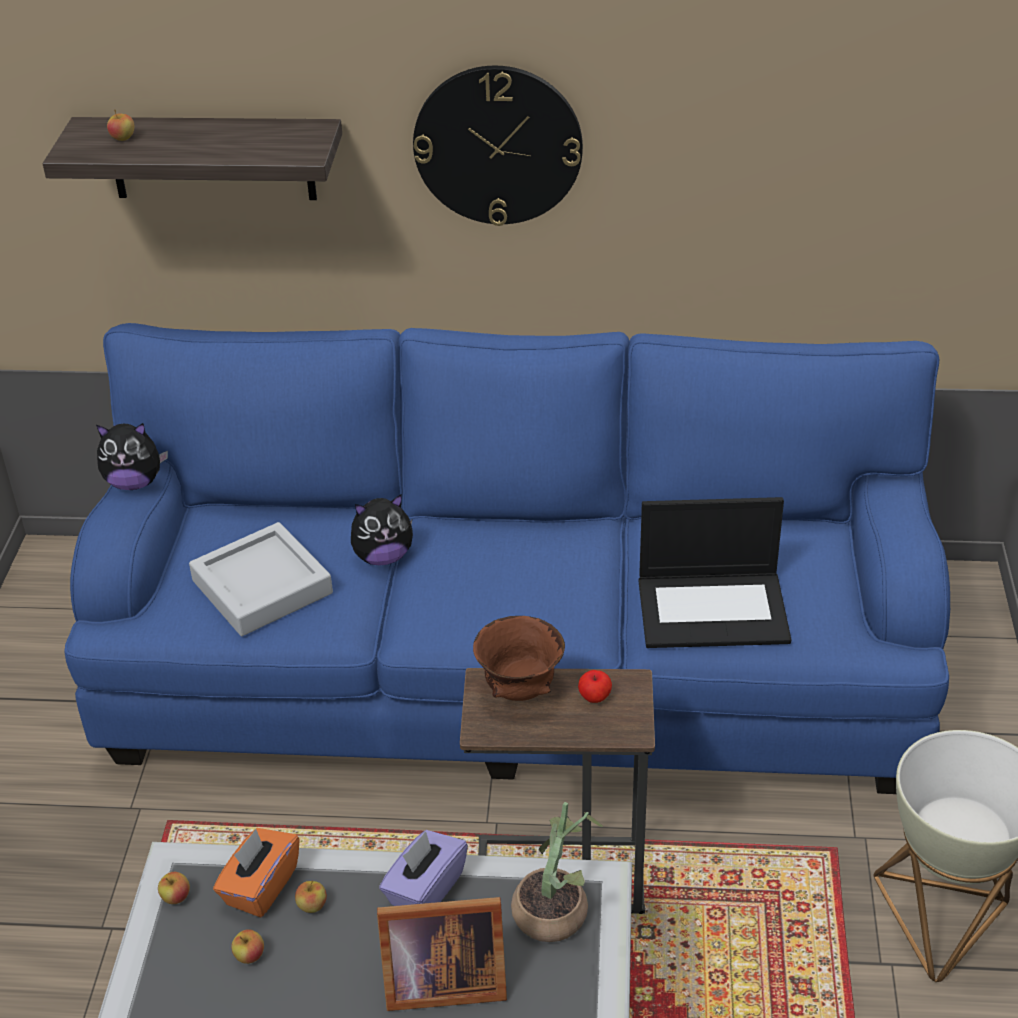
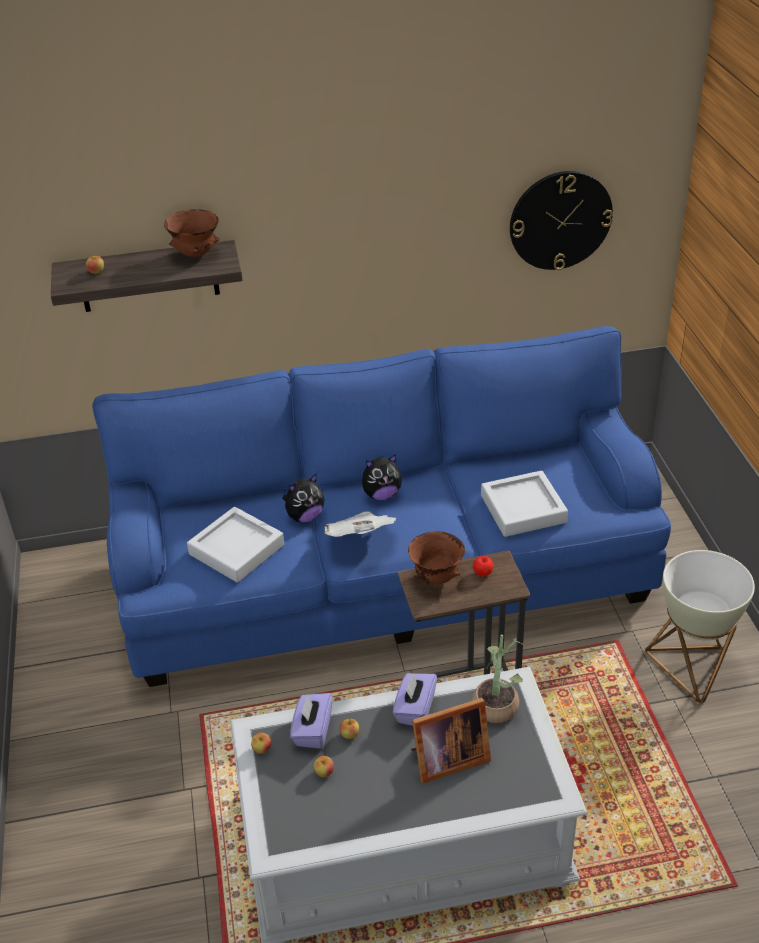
camera: 15 degrees left, 0 degrees up
(134, 483) = (129, 499): plush toy -> plush toy (381, 494)
(260, 887) = (312, 731): orange tissue box -> purple tissue box
(275, 132) = (196, 254): none -> brown bowl
(446, 606) = (360, 538): none -> newspaper
(498, 145) = (336, 242): wall clock -> wall clock (560, 220)
(714, 609) = (523, 509): laptop -> grey tray

